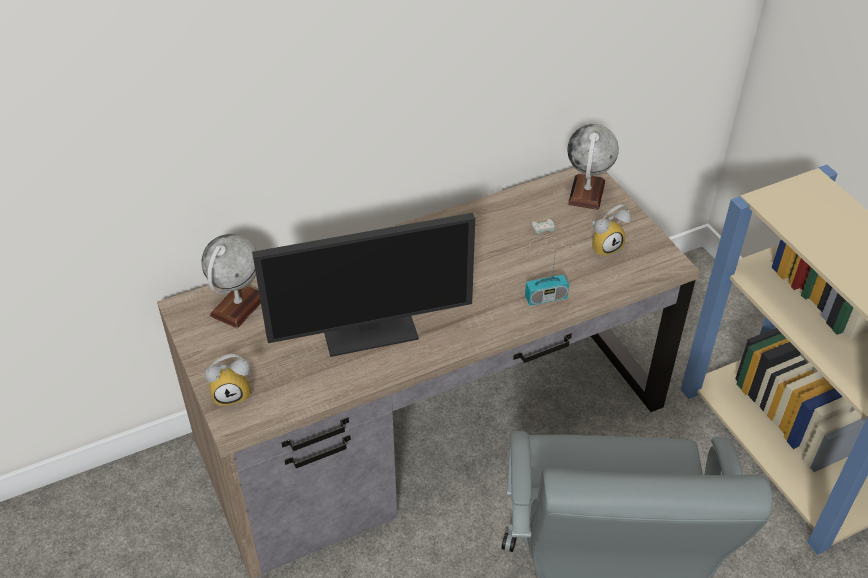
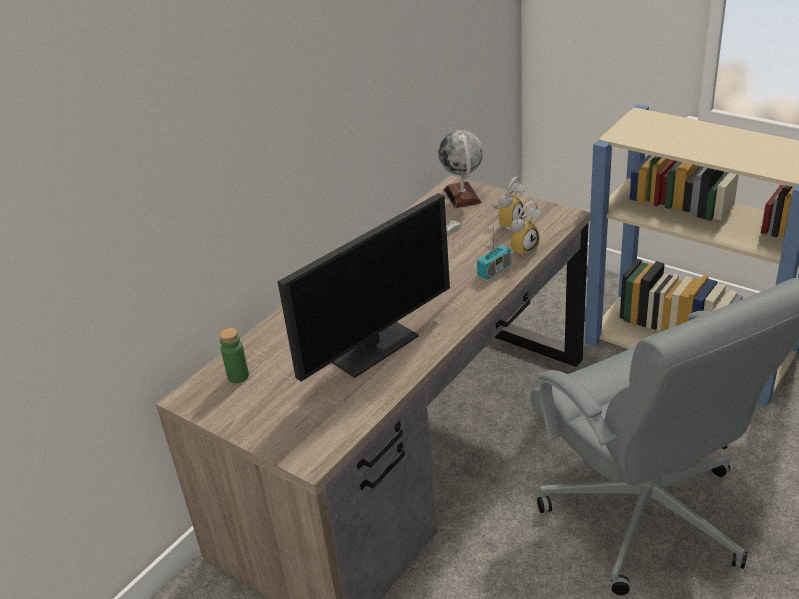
camera: 25 degrees left, 10 degrees down
(232, 393) = (290, 439): alarm clock -> alarm clock (522, 247)
(238, 306) = (238, 376): globe -> green bottle

